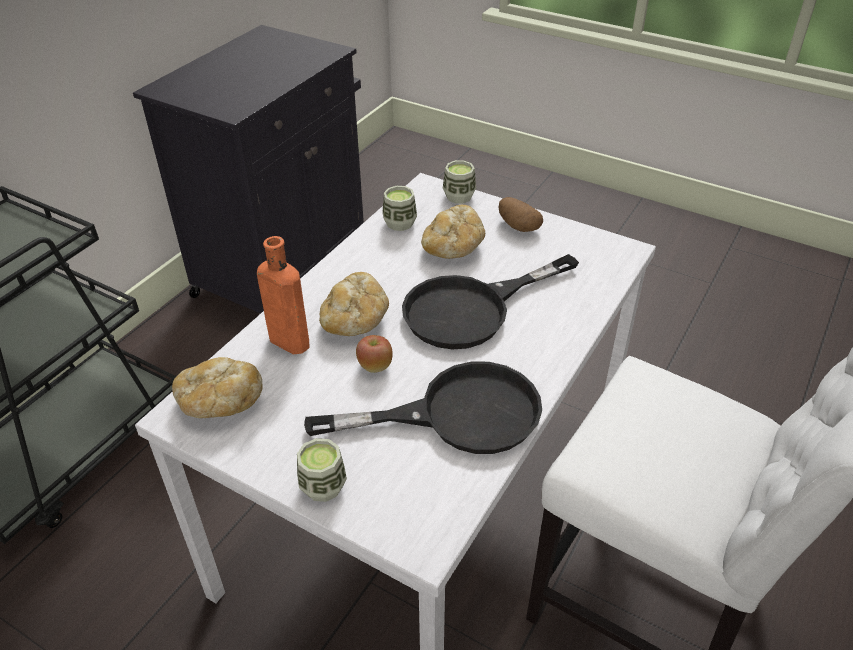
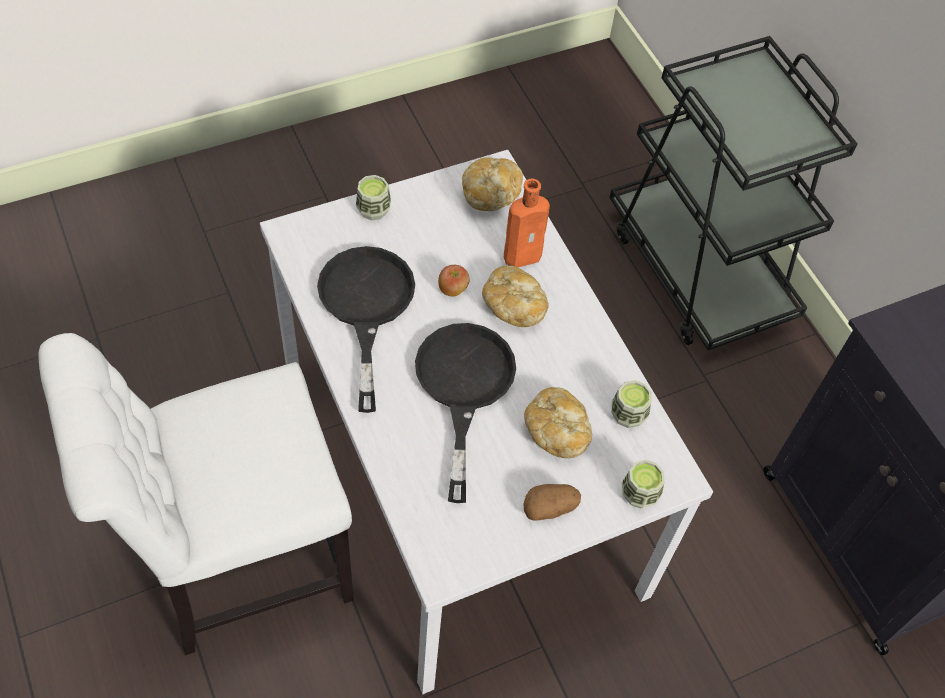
camera: 120 degrees right, 15 degrees up
(457, 414) = (366, 307): black frying pan -> black frying pan turned 150 degrees clockwise

